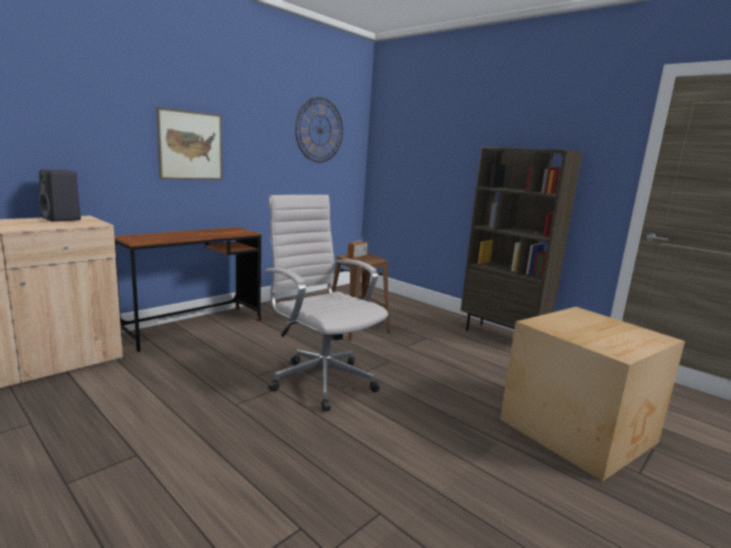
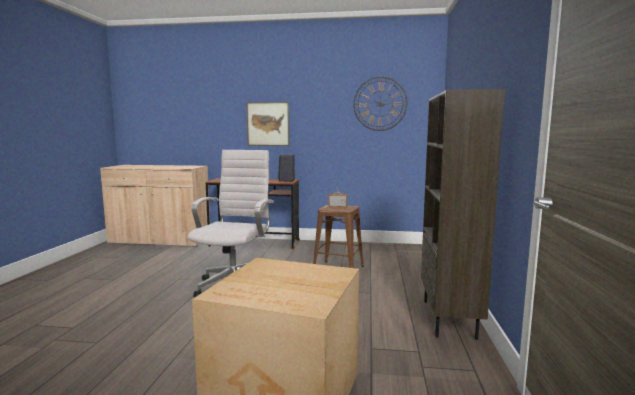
camera: 55 degrees right, 5 degrees down
(62, 219) = (187, 166): black speaker -> black speaker (287, 180)

